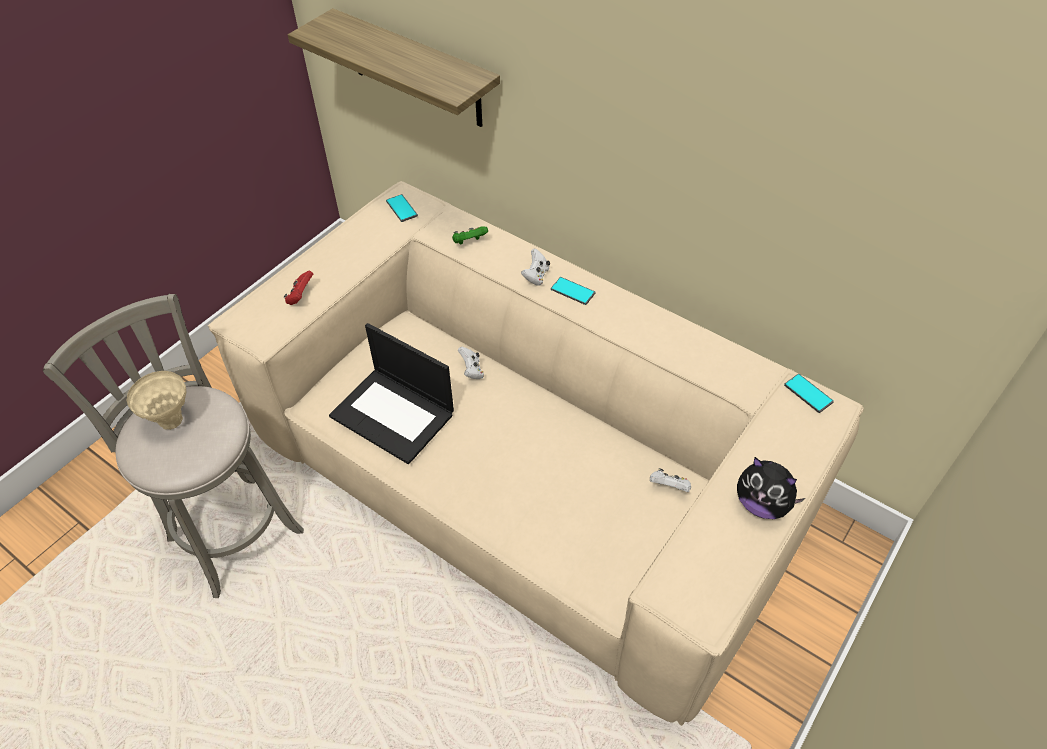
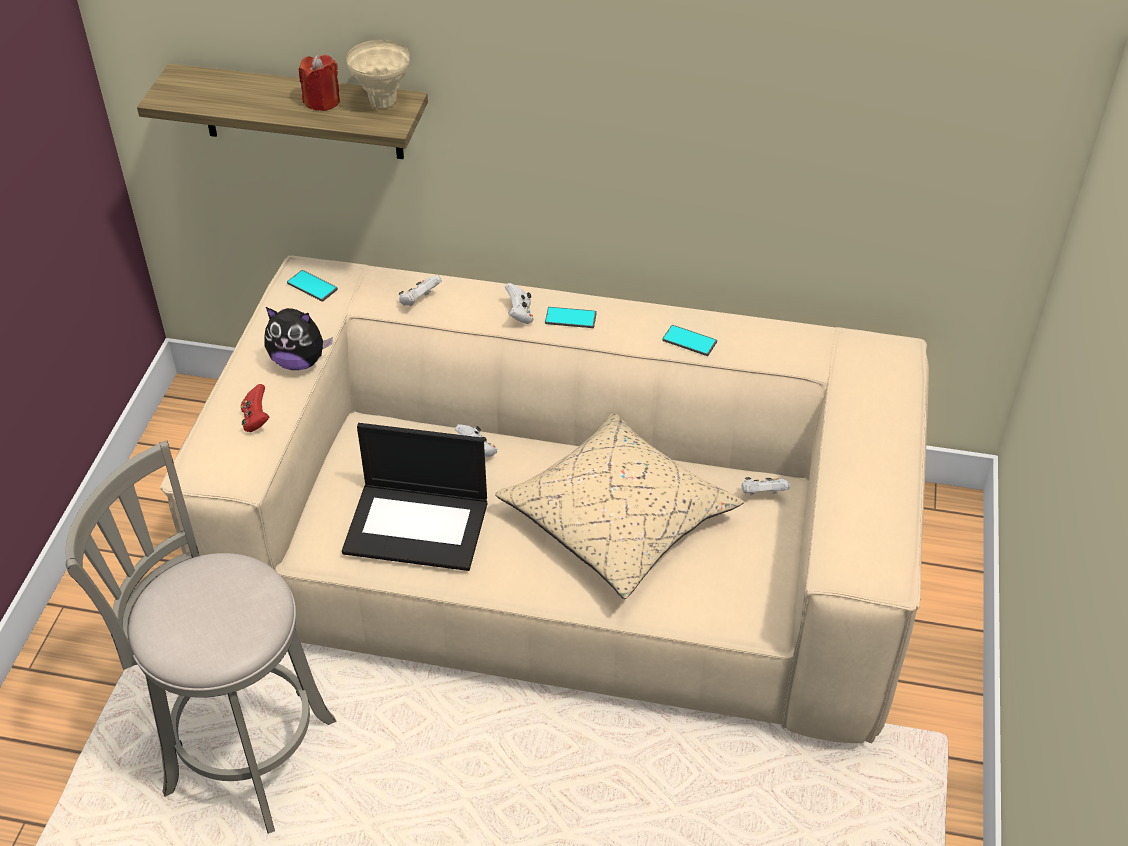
camera: 25 degrees left, 5 degrees down
(171, 421) = (193, 602): beige vase -> beige vase (382, 102)
(417, 62) = (322, 101): none -> red candle
(469, 242) = (419, 301): green game controller -> white game controller
(542, 464) = (618, 519): none -> beige pillow
(762, 504) = (882, 461): plush toy -> plush toy (299, 361)
(808, 393) = (869, 344): phone -> phone (689, 341)

